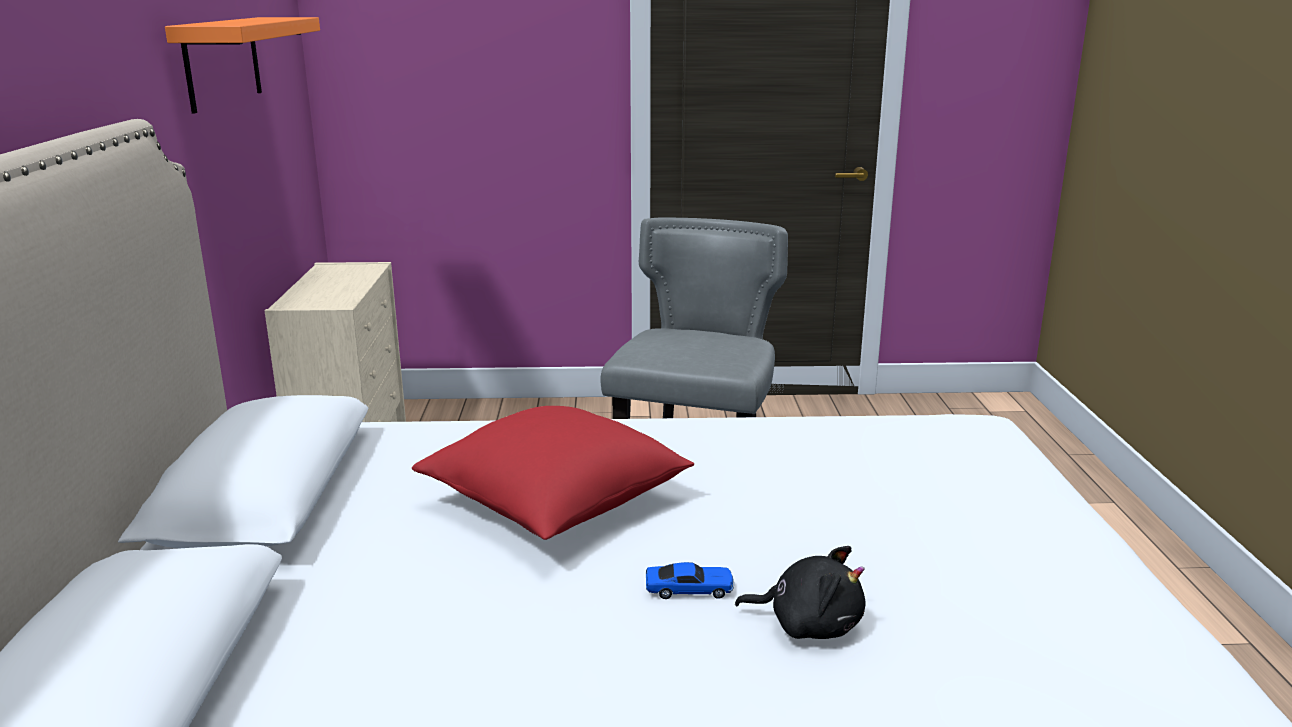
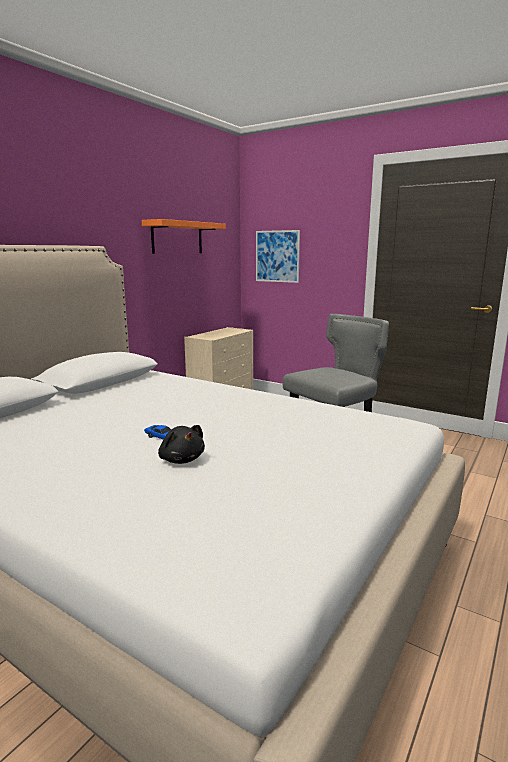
camera: 35 degrees right, 5 degrees down
(414, 85) = (277, 256): none -> picture
(556, 505) = (172, 405): red pillow -> none

